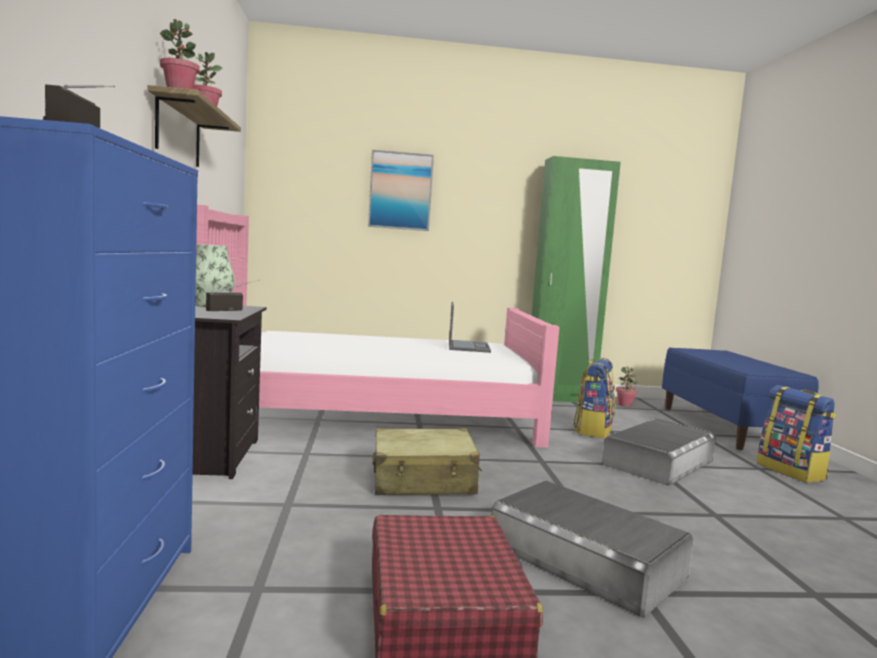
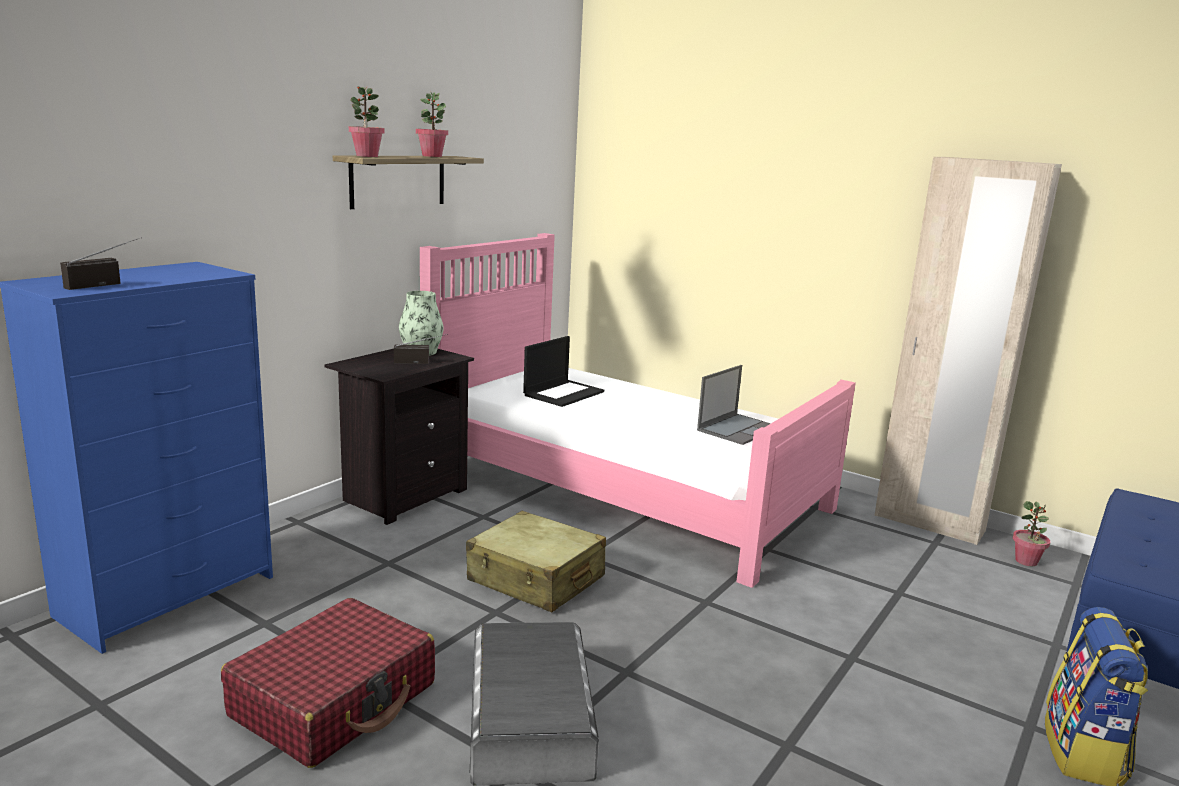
camera: 40 degrees right, 10 degrees up
(314, 342) = (563, 393): none -> laptop
(400, 191) = (738, 201): picture -> none
(559, 398) = (929, 523): green wardrobe -> beige wardrobe
(592, 430) = (872, 584): backpack -> none
(658, 463) = (868, 658): grey storage box -> none

